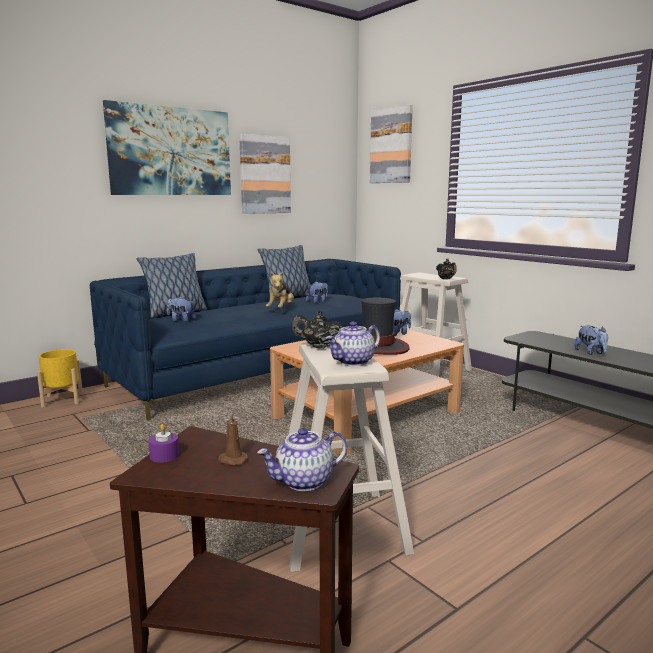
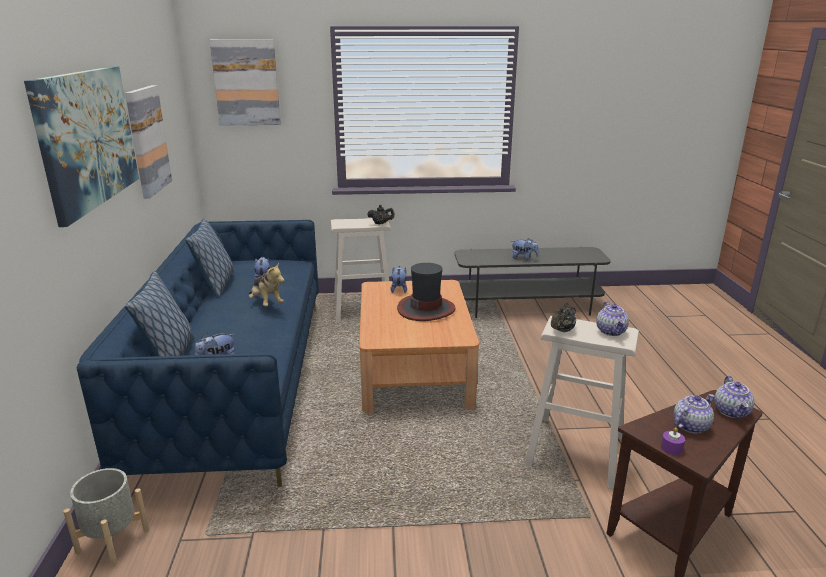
camera: 55 degrees left, 10 degrees up
(62, 400) = (112, 541): yellow planter -> grey planter
(232, 460) = (690, 425): brown candle -> teapot

